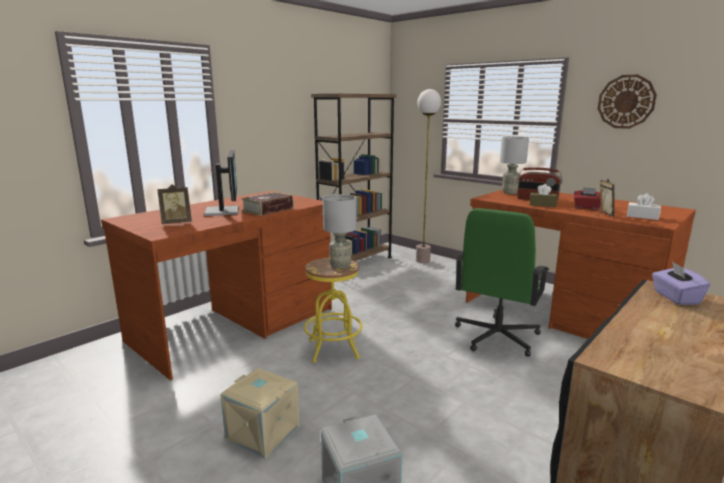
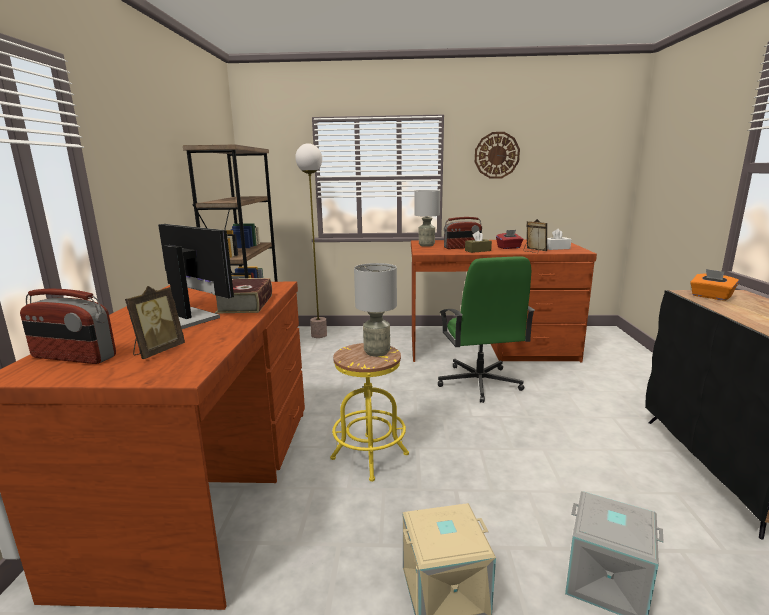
camera: 40 degrees left, 0 degrees up
(148, 217) = (73, 357): none -> radio
(675, 297) = (711, 297): purple tissue box -> orange tissue box

